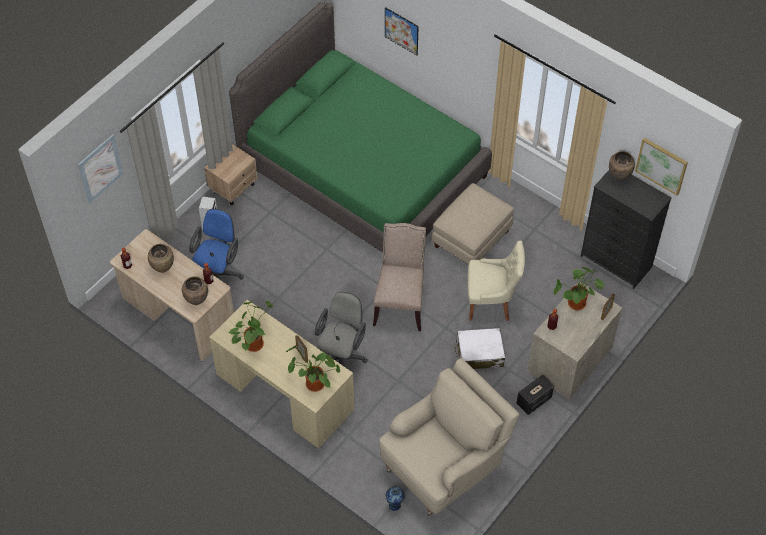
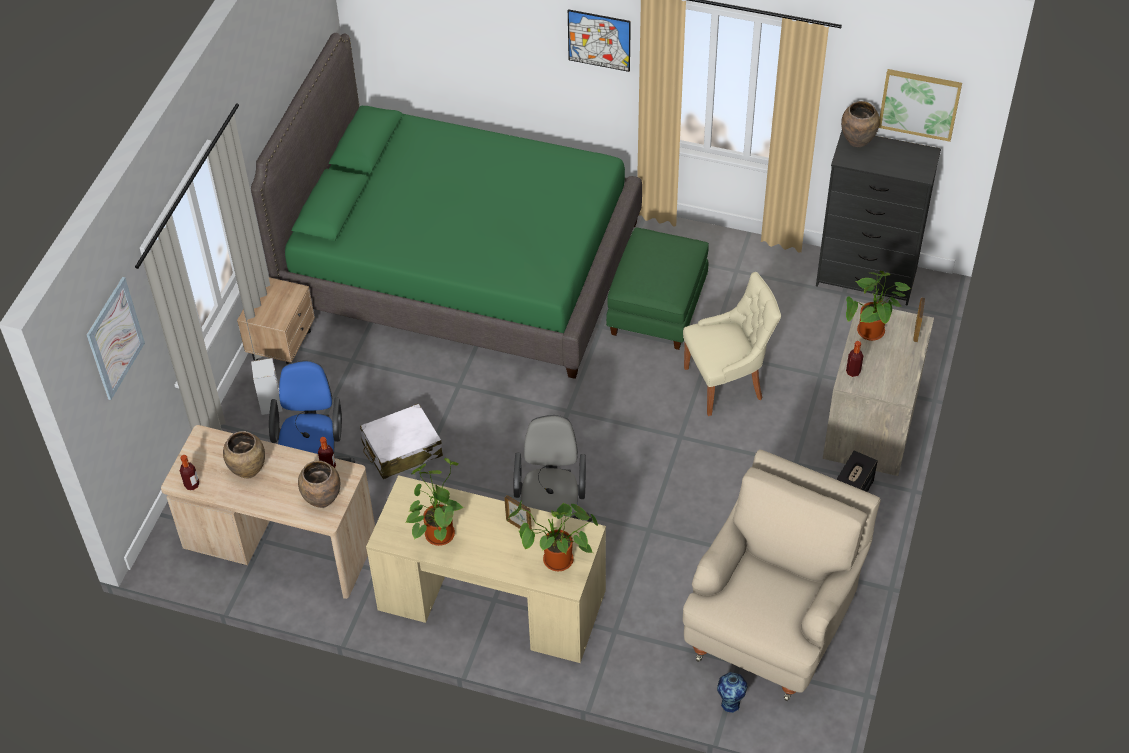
camera: 20 degrees left, 5 degrees down
(400, 303) = (600, 424): beige chair -> none
(401, 31) = (465, 41): picture -> picture (599, 40)
(471, 238) = (656, 308): beige ottoman -> green ottoman
(479, 353) = (744, 455): white suitcase -> white suitcase (401, 449)

